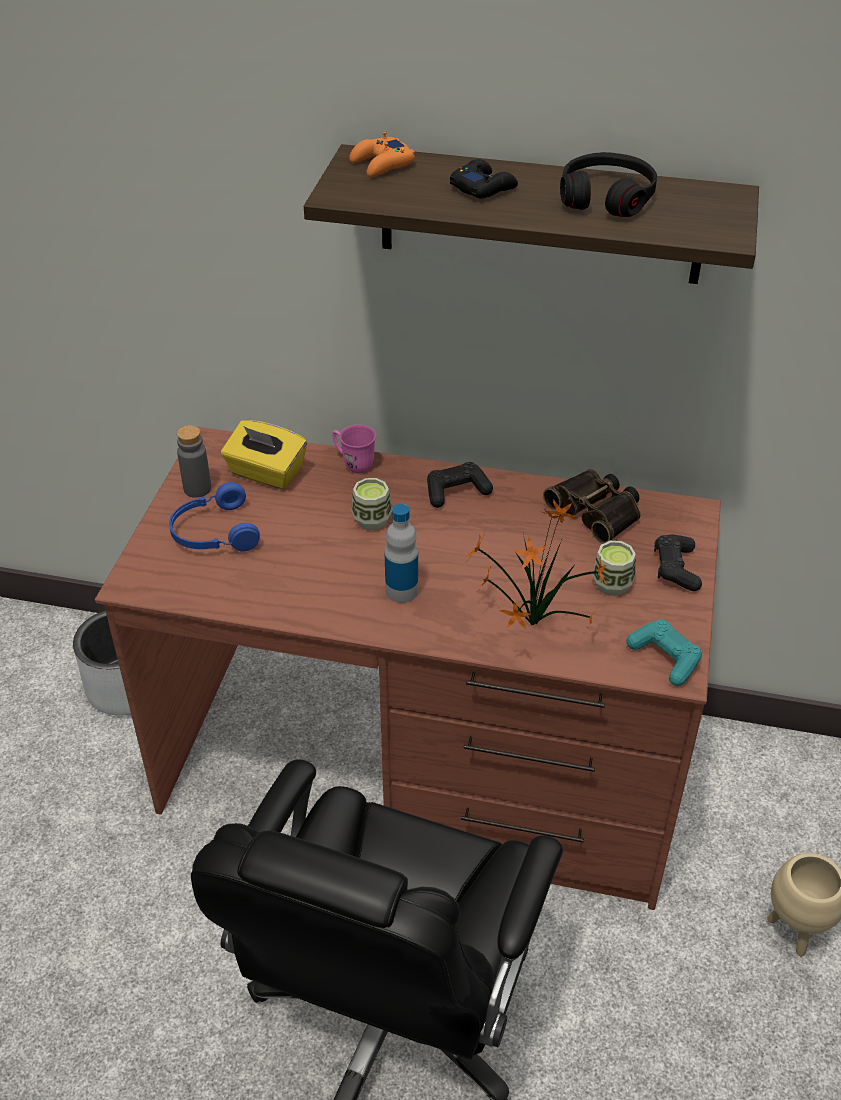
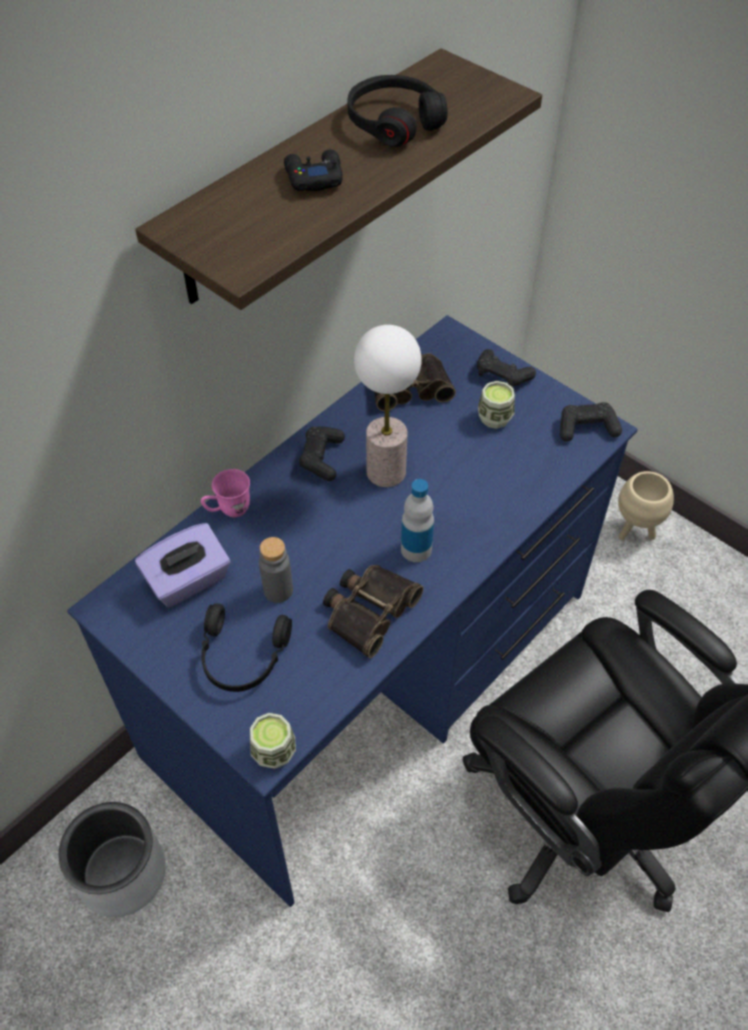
camera: 60 degrees left, 10 degrees up
(197, 488) = (167, 645): grey bottle -> grey bottle (278, 590)
(213, 533) = (242, 657): blue headphones -> black headphones
(266, 473) = (188, 581): yellow tissue box -> purple tissue box
(311, 587) = (368, 610): none -> binoculars
(372, 520) = (314, 530): cup -> cup (274, 751)
(382, 164) = (208, 218): orange game controller -> none
(423, 767) = (373, 673): brown desk -> blue desk
(475, 537) = (385, 472): none -> table lamp
(528, 624) = (505, 486): potted plant -> none
(665, 658) = (587, 428): turquoise game controller -> black game controller

